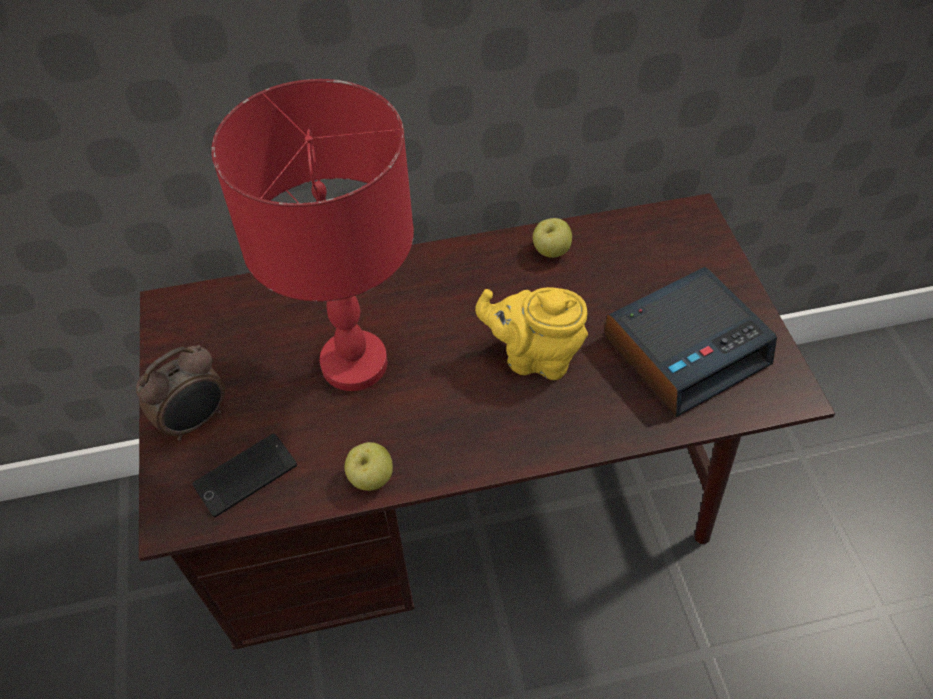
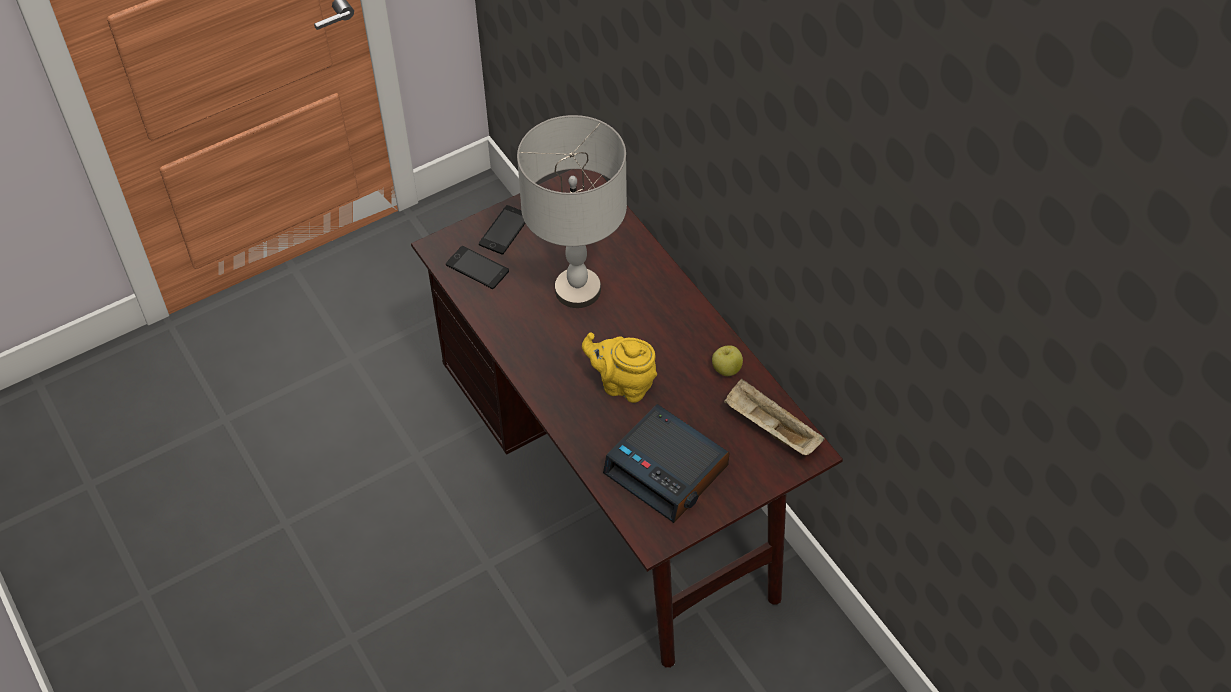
camera: 70 degrees right, 0 degrees up
(196, 421) = (504, 230): alarm clock -> phone
(353, 363) = (578, 289): red table lamp -> grey table lamp
(371, 478) = (497, 327): apple -> none
(534, 357) = (623, 384): yellow teapot -> yellow teapot turned 60 degrees counterclockwise
(651, 238) = (770, 428): none -> beige tray

